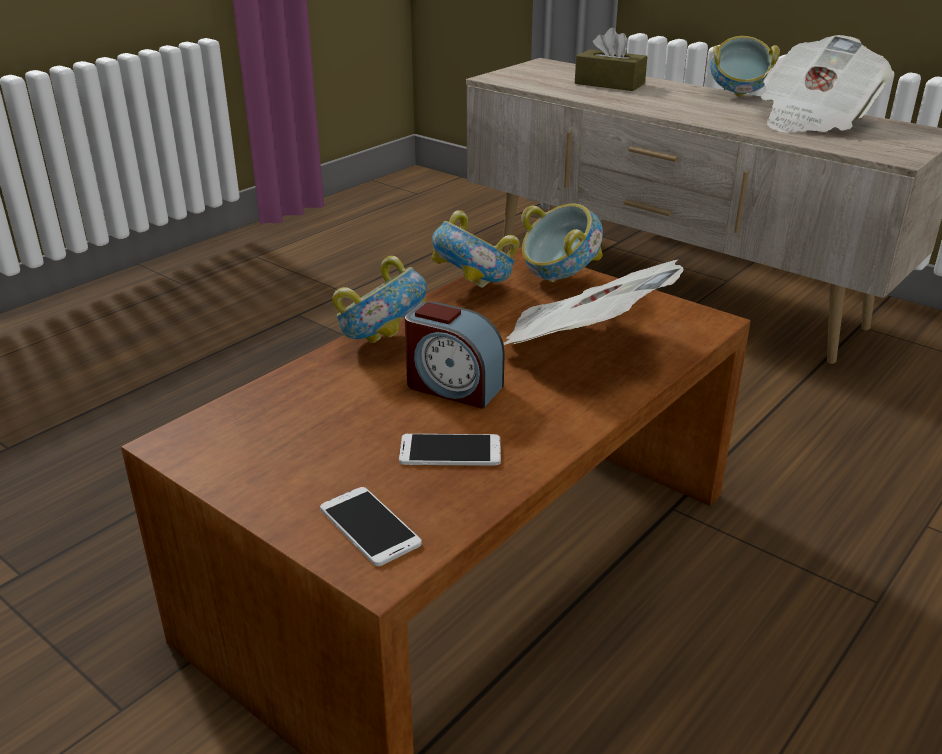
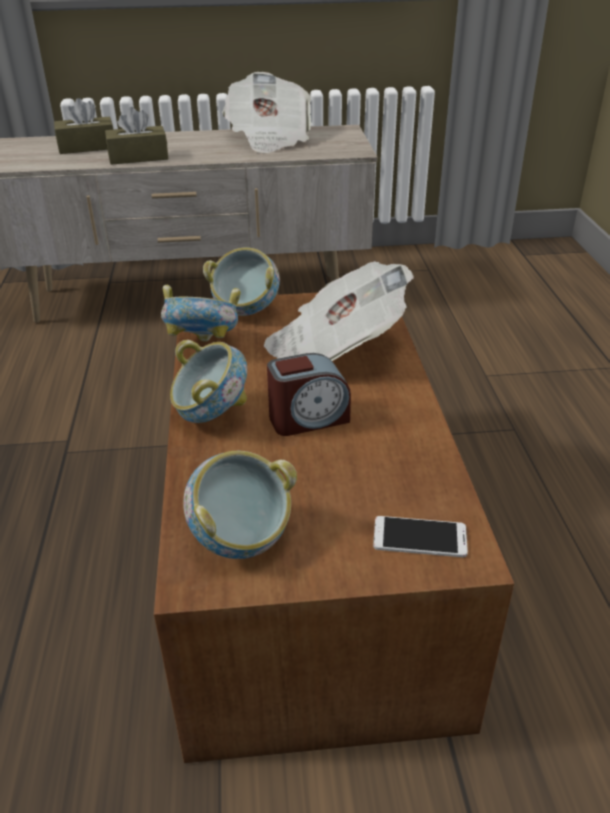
camera: 45 degrees left, 5 degrees up
(450, 451) = (379, 460): phone -> none
(639, 103) = (138, 157): none -> brown tissue box
(737, 95) = (192, 133): bowl -> bowl (241, 541)

